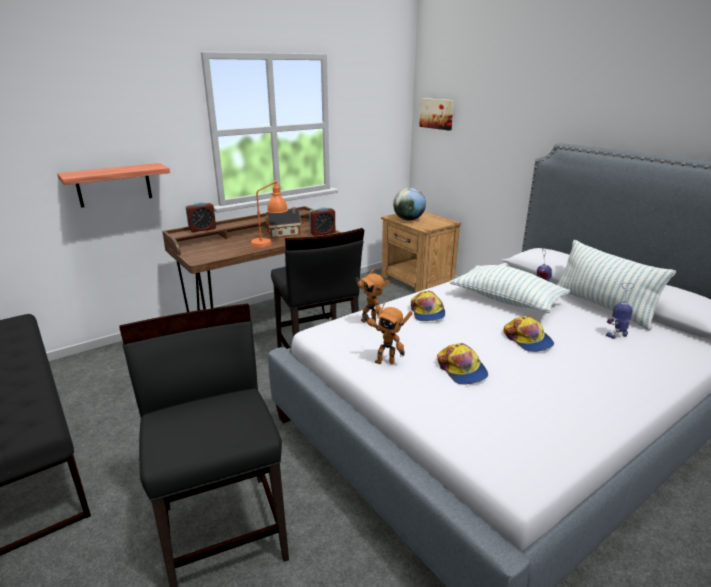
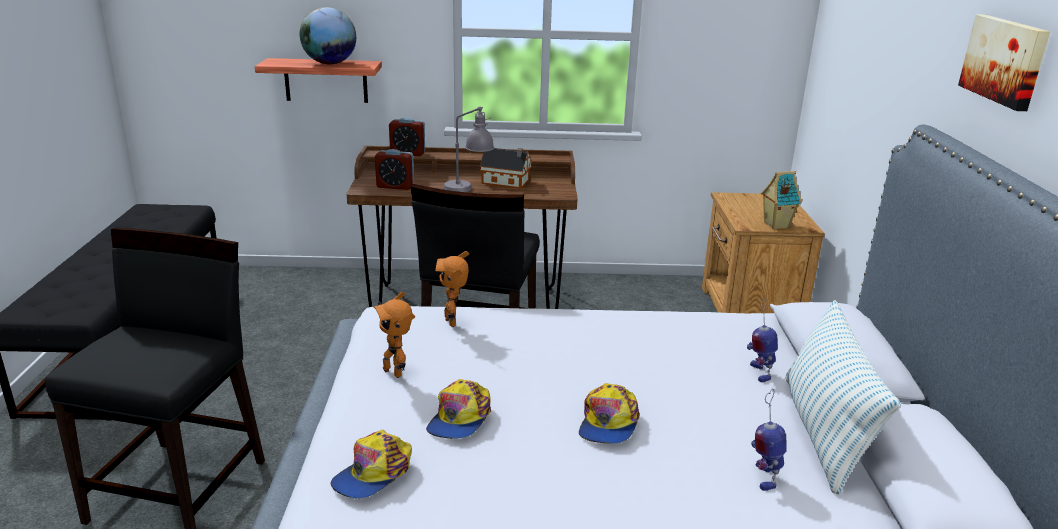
camera: 35 degrees right, 0 degrees up
(270, 243) = (469, 190): orange table lamp -> grey table lamp
(322, 233) = (551, 193): alarm clock -> alarm clock (395, 186)
(408, 219) = (744, 207): globe -> globe (330, 64)
(427, 312) = (540, 338): cap -> cap (373, 474)
(436, 224) = (775, 225): none -> toy house
(437, 113) = (834, 39): picture -> picture (1005, 60)
(506, 300) = (683, 364): pillow -> none
(617, 335) = (764, 476): toy robot -> toy robot turned 105 degrees counterclockwise

